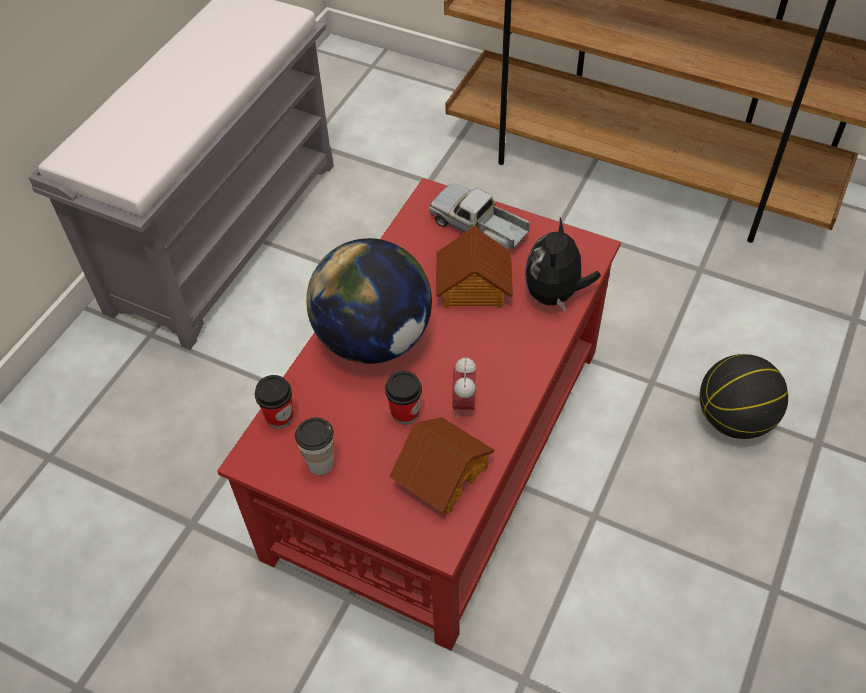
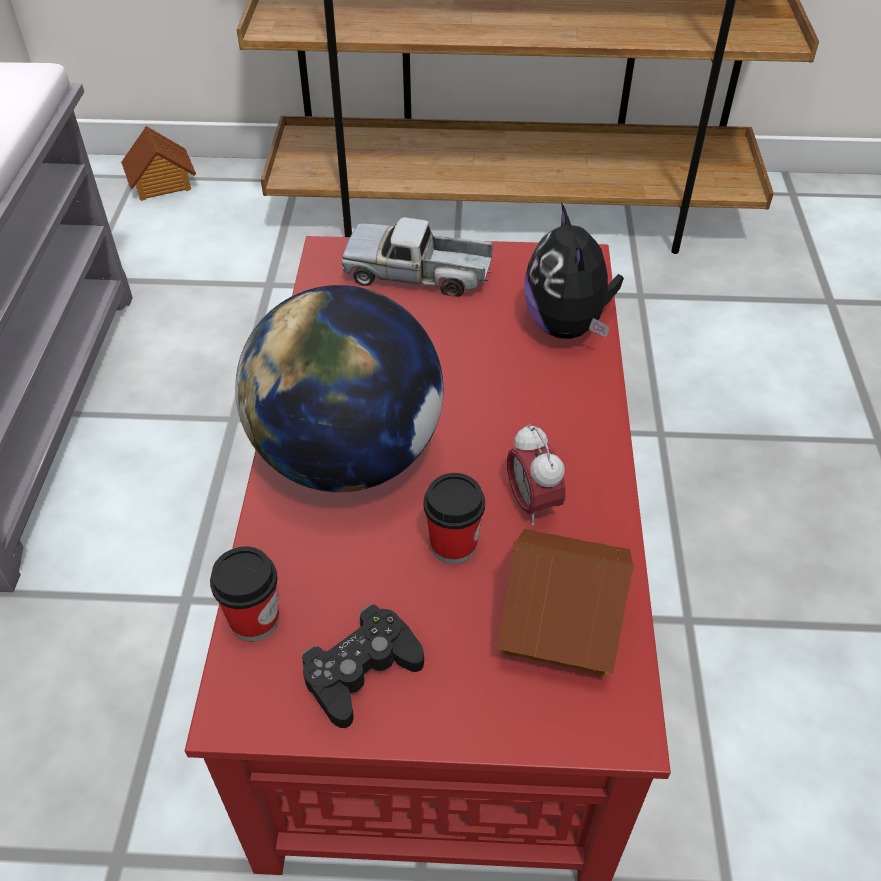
camera: 25 degrees left, 5 degrees down
(320, 463) = (361, 671): cup -> black game controller
(472, 287) = (452, 348): toy house -> toy house (161, 183)
(734, 419) = (777, 446): basketball -> none

